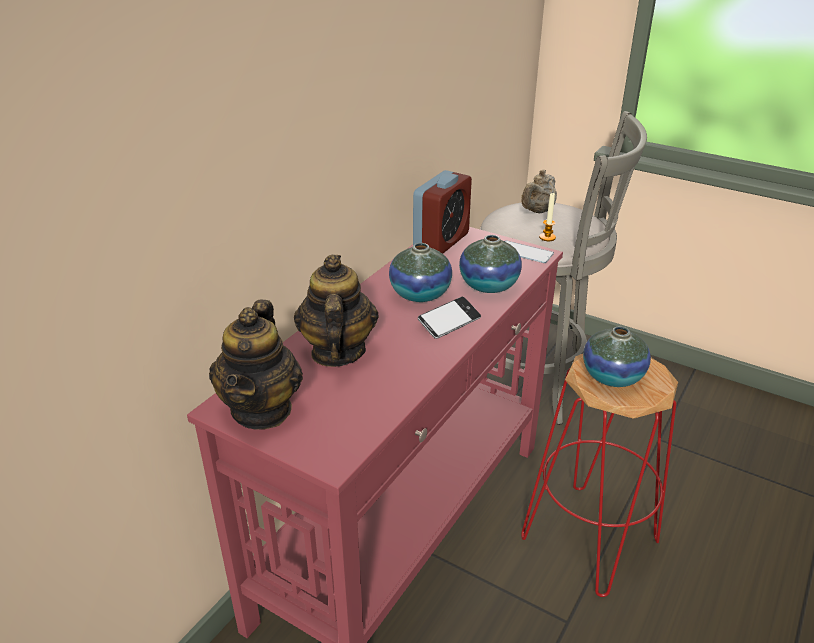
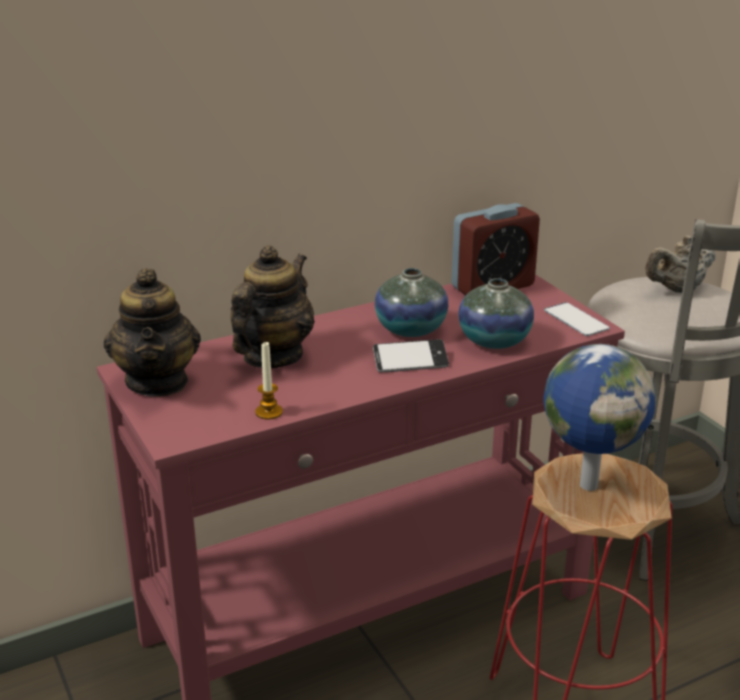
camera: 30 degrees right, 5 degrees down
(262, 409) = (158, 381): teapot -> teapot turned 45 degrees counterclockwise
(547, 237) = (656, 320): candle -> candle (269, 412)
(612, 376) = (587, 484): vase -> globe

